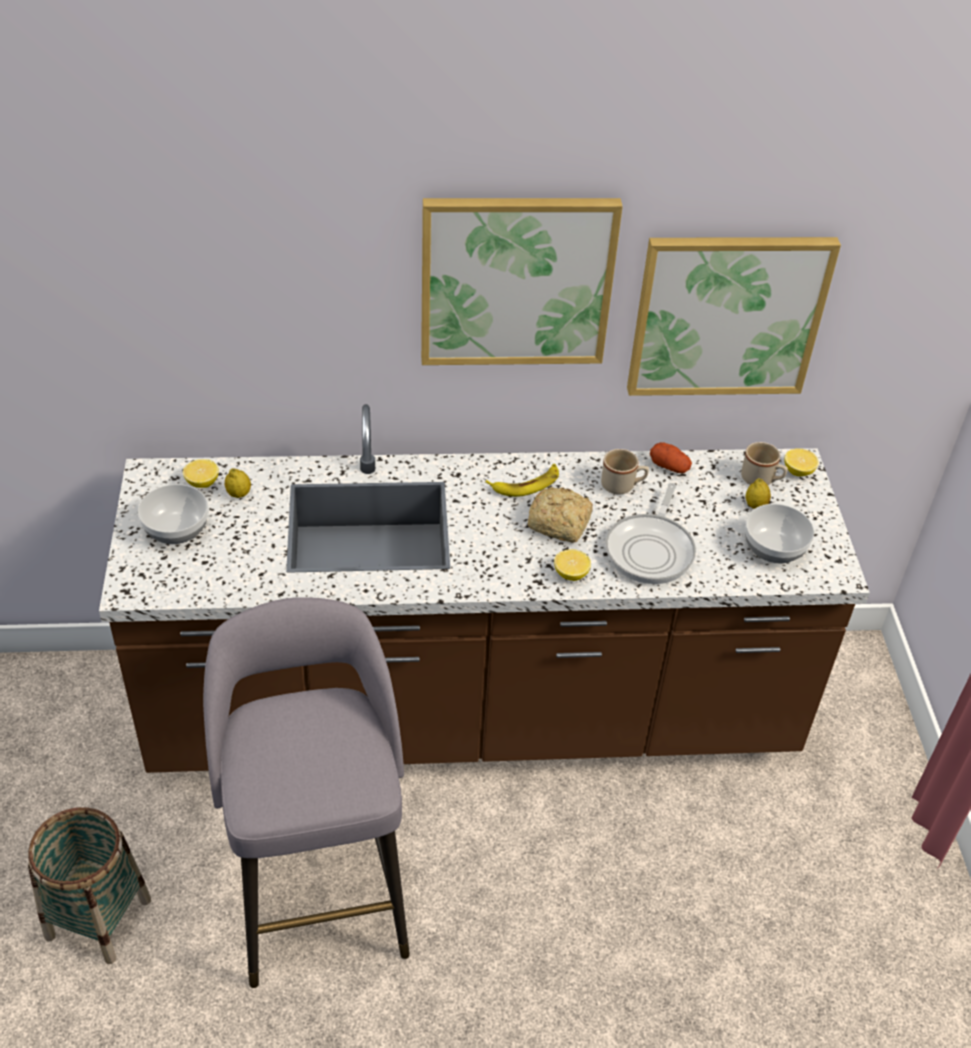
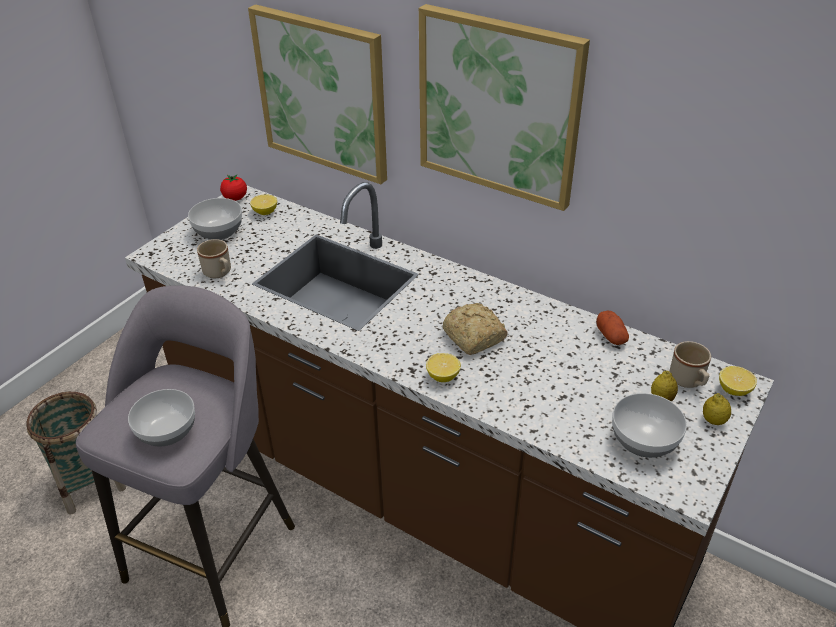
camera: 40 degrees right, 5 degrees down
(145, 480) = (235, 198): none -> tomato
(239, 494) = (278, 227): lemon -> lemon (713, 420)
(330, 768) = (168, 431): none -> bowl
(526, 484) = (477, 300): banana -> none
(622, 486) = (554, 333): beige mug -> beige mug (219, 273)
(651, 549) = (529, 389): frying pan -> none
(727, 315) = (690, 199): picture -> picture (322, 93)

